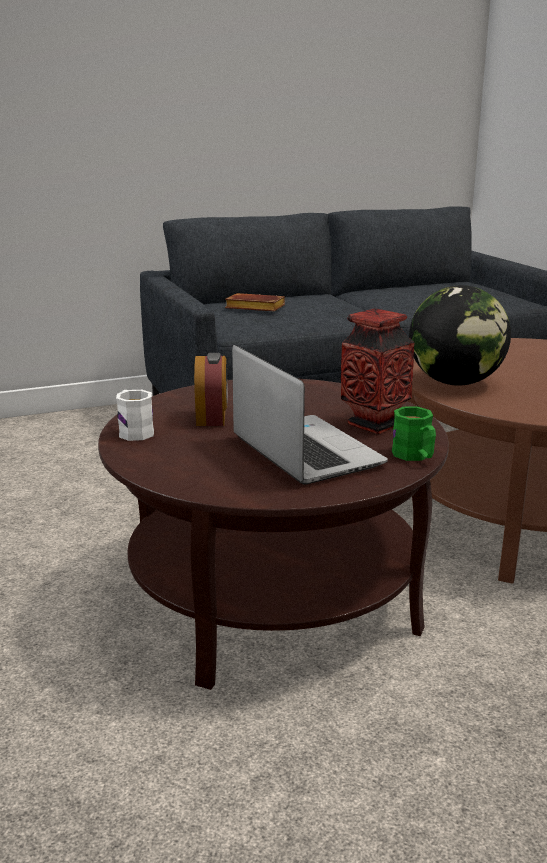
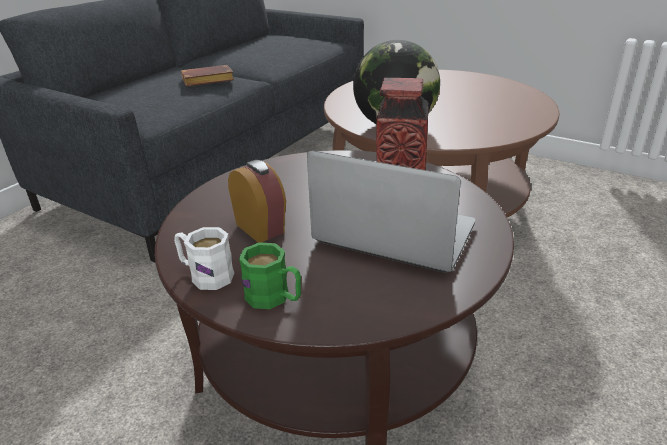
camera: 35 degrees left, 10 degrees up
(253, 308) = (136, 95): brown book -> brown book (206, 81)
(415, 456) = (475, 206): green mug -> green mug (274, 298)

